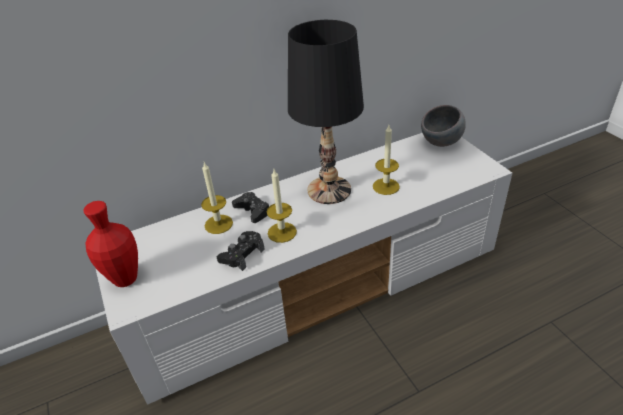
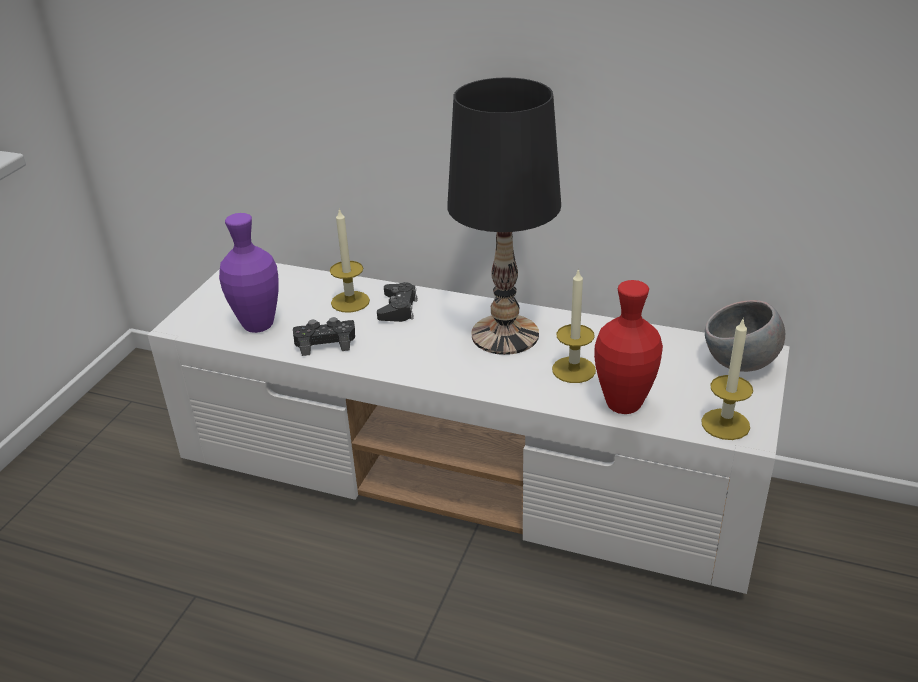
camera: 45 degrees right, 5 degrees down
(125, 279) = (214, 301): red vase -> red vase (623, 404)
(183, 273) = (258, 325): none -> purple vase
(282, 232) = (390, 345): candle -> candle (725, 424)

